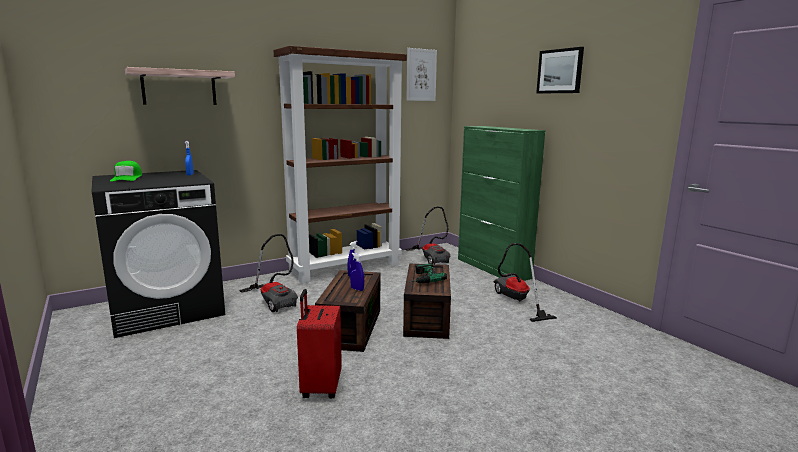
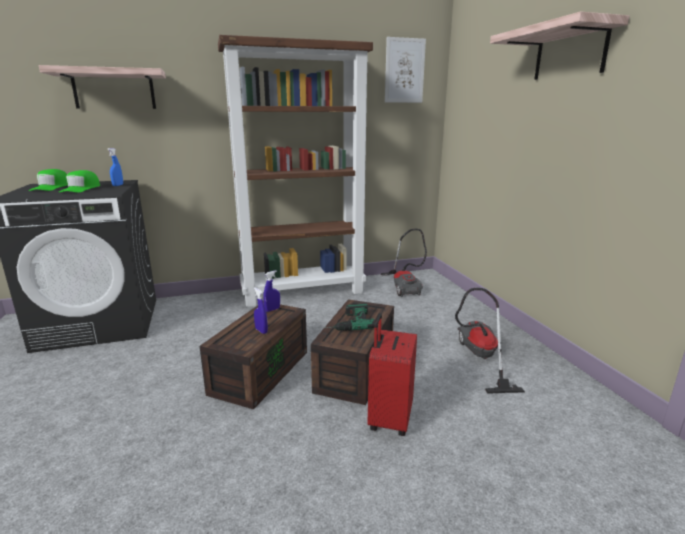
camera: 15 degrees right, 5 degrees up
(161, 178) = (81, 189): none -> green cap
(274, 300) = (205, 325): vacuum cleaner -> none
(320, 387) = (172, 456): red suitcase -> red suitcase (389, 419)
(493, 268) = (471, 307): green cabinet -> none
(560, 71) = (570, 52): picture -> shelf

